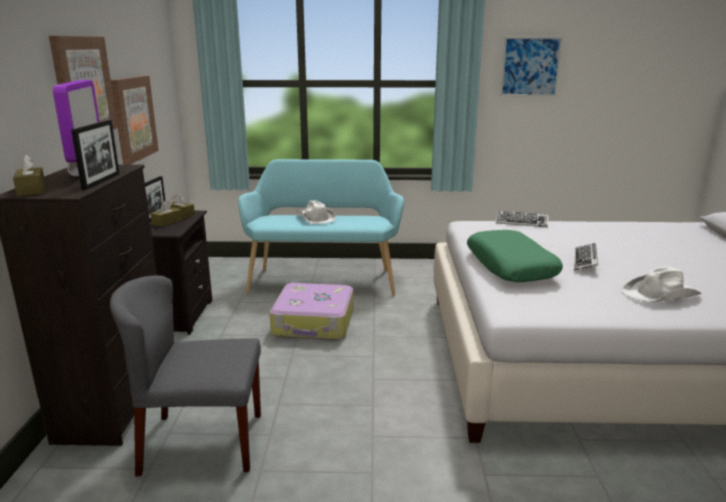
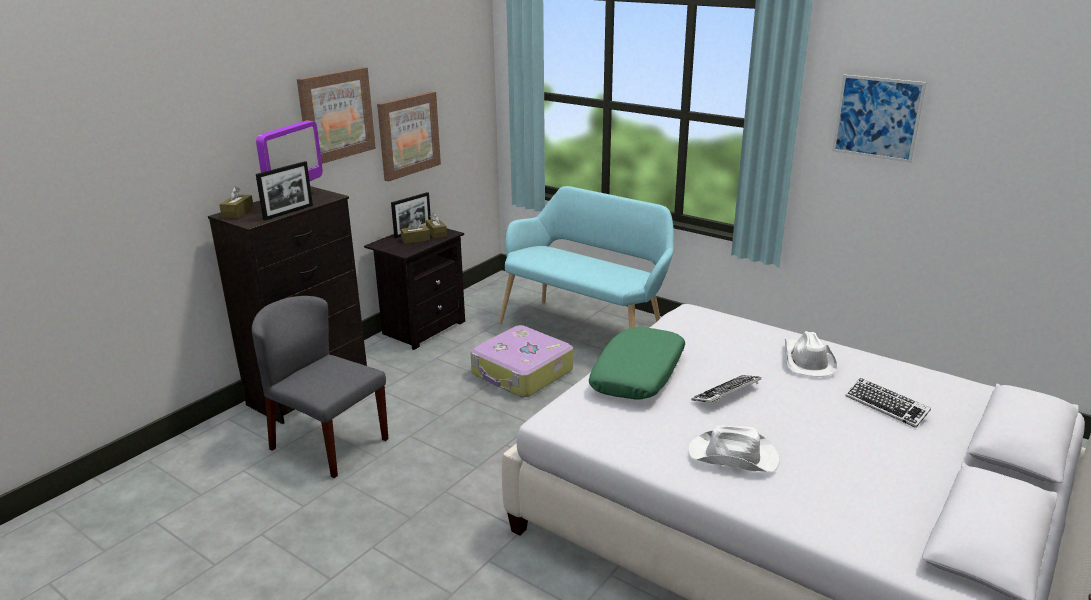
camera: 35 degrees right, 5 degrees up
(315, 218) = (575, 261): white hat -> white hat (807, 360)
(521, 222) = (753, 326): keyboard -> keyboard (886, 406)

